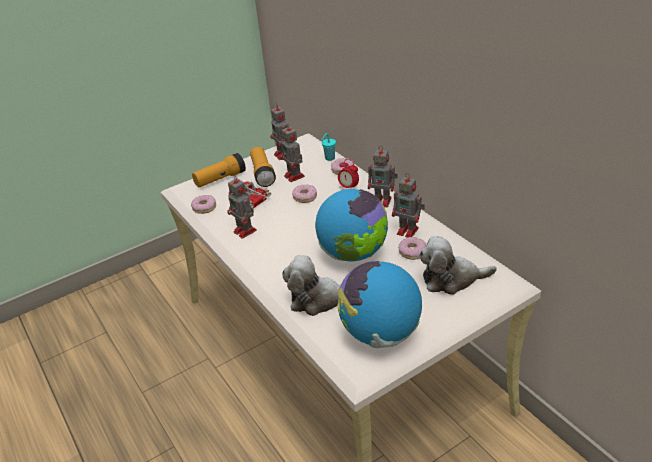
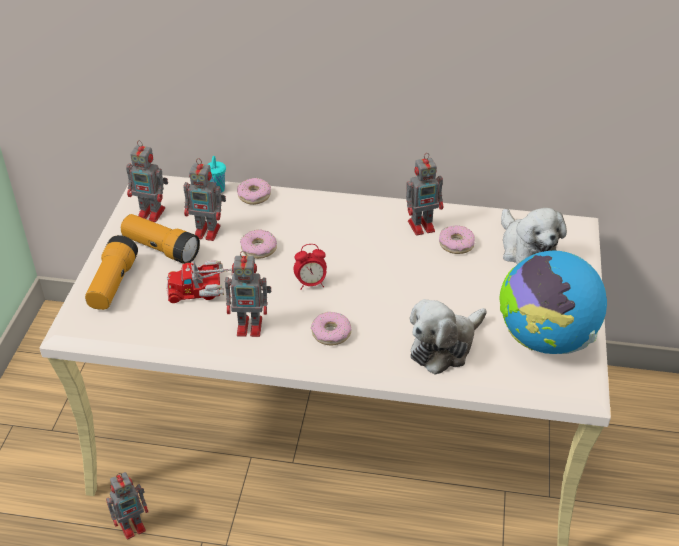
camera: 50 degrees left, 5 degrees up
(204, 207) = (150, 330): donut -> donut (331, 333)
(348, 187) = (291, 212): alarm clock -> alarm clock (311, 284)
(353, 254) = (406, 280): globe -> none
(383, 201) = (352, 208): toy robot -> toy robot (133, 525)
(452, 279) = (526, 249): plush toy -> plush toy turned 60 degrees counterclockwise

